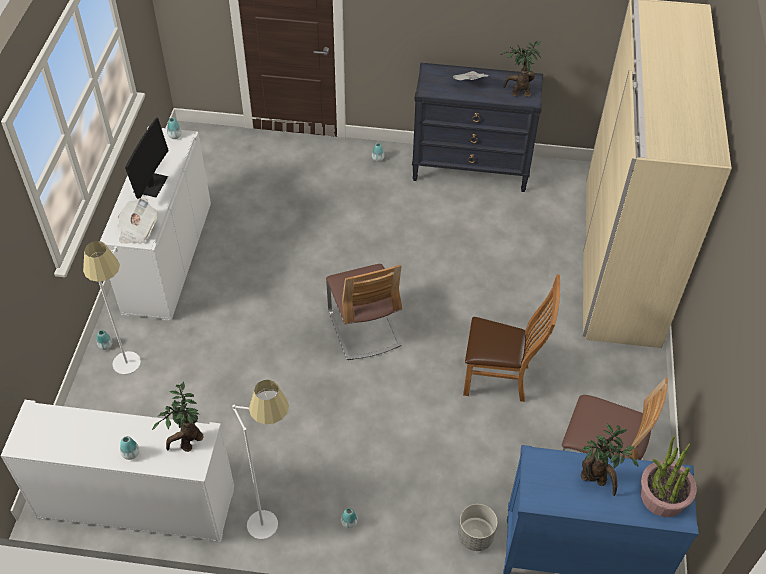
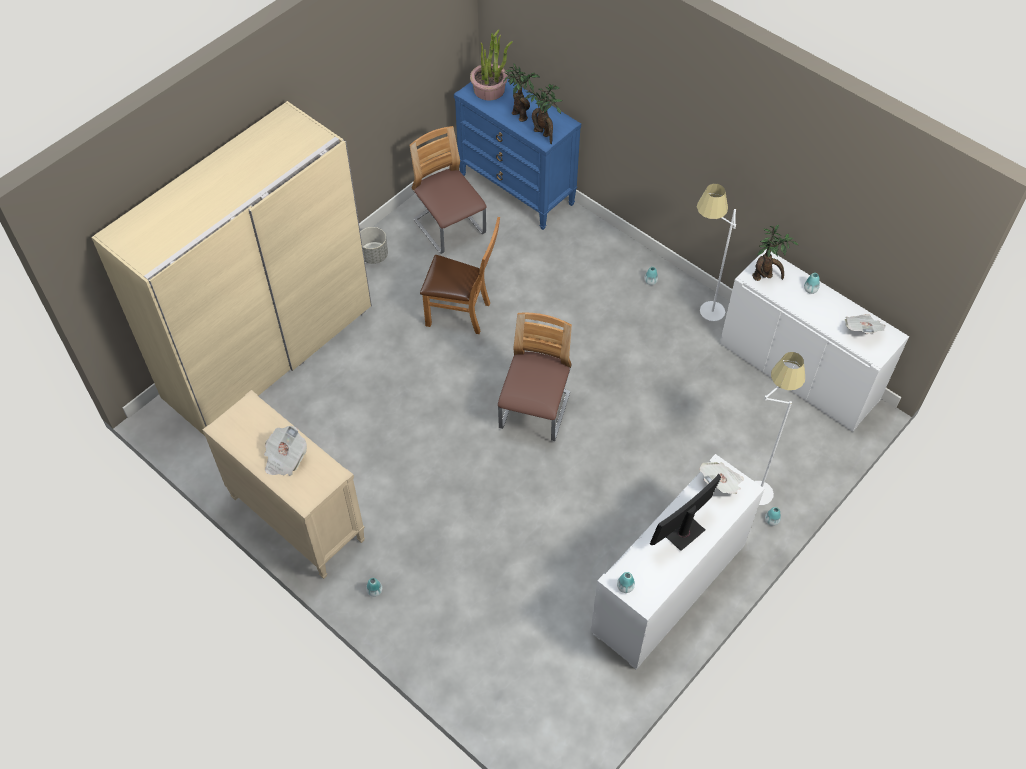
camera: 145 degrees left, 5 degrees up
(56, 434) = (861, 330): none -> newspaper
(471, 170) = (296, 519): black dresser -> beige dresser
(475, 536) = (572, 232): grey planter -> grey planter (374, 255)
(501, 379) = (462, 314): brown chair -> brown chair turned 150 degrees clockwise
(518, 93) = (252, 419): potted plant -> potted plant (543, 134)

